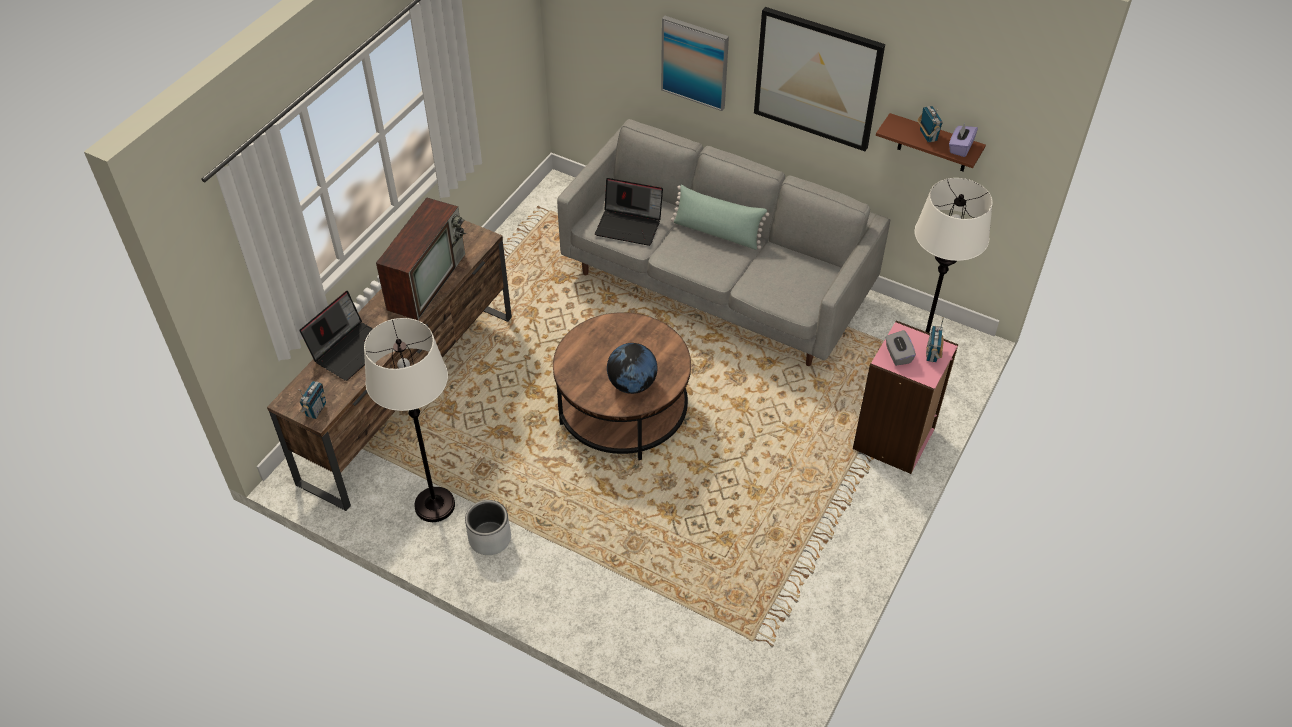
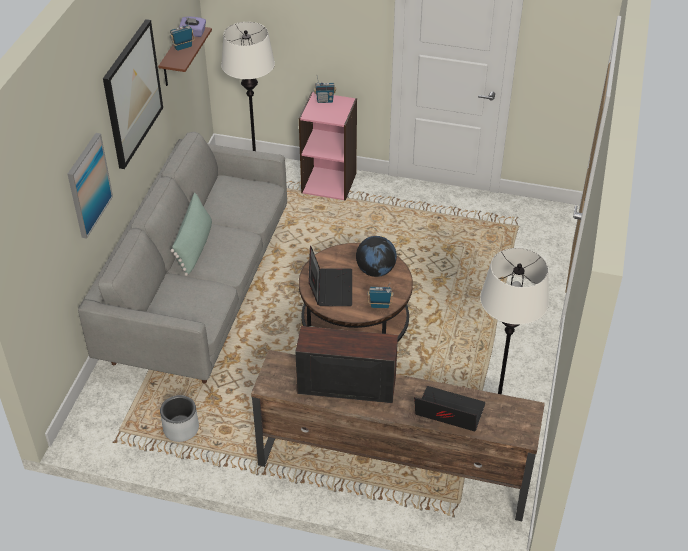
camera: 105 degrees left, 5 degrees down
(316, 410) = (523, 414): radio -> radio (380, 305)
(489, 538) = (509, 373): grey planter -> grey planter (181, 429)
(630, 225) = (198, 301): laptop -> laptop (330, 287)
(897, 355) = (331, 114): grey tissue box -> none

